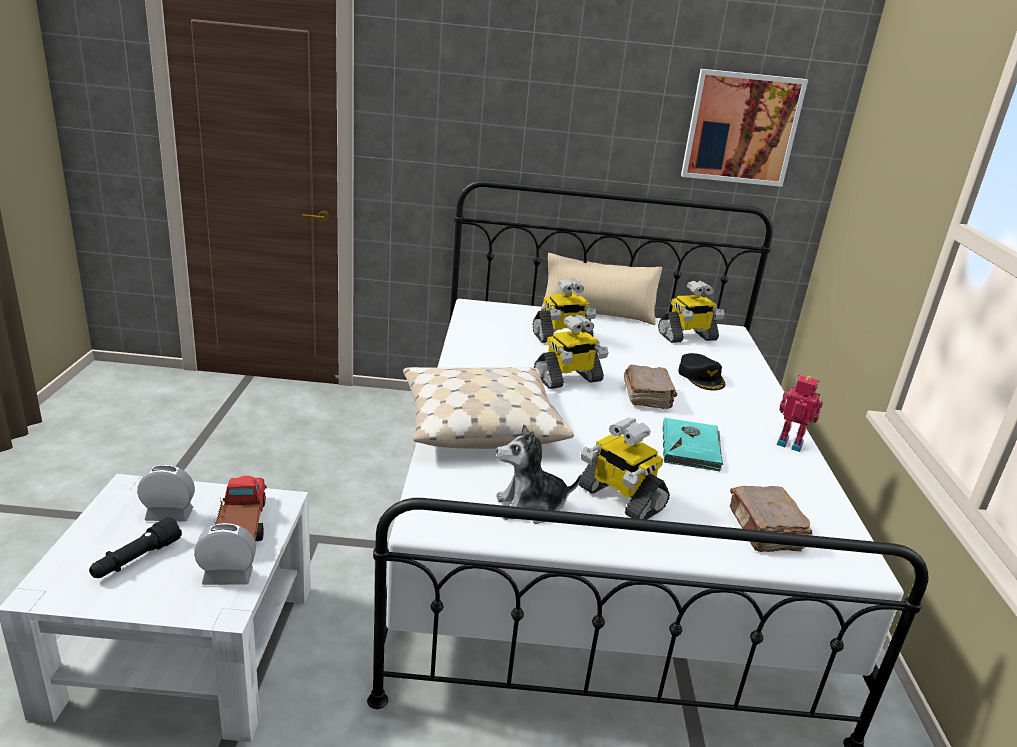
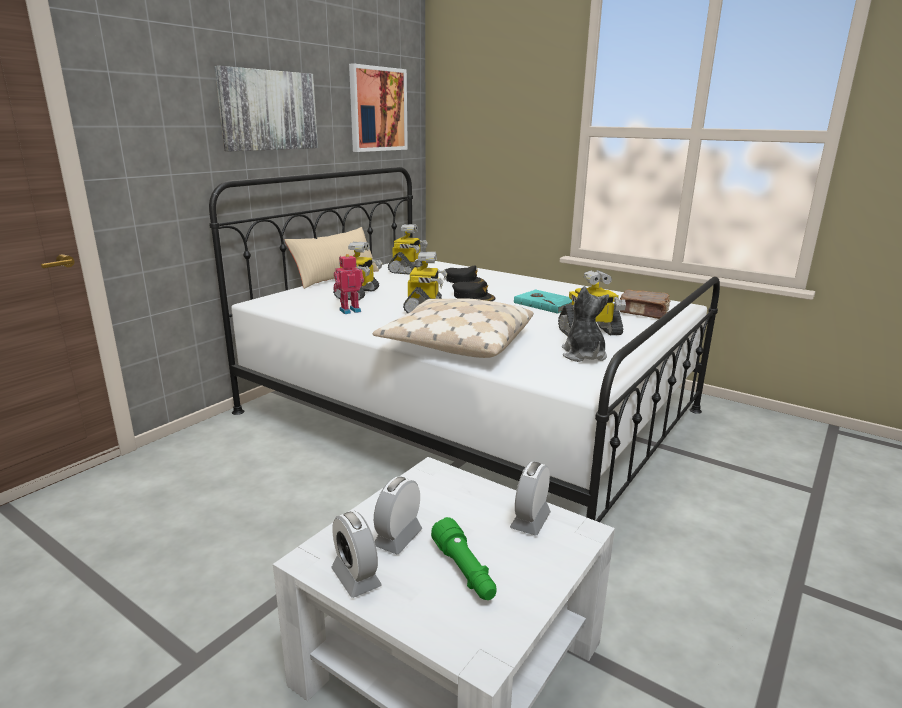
camera: 55 degrees left, 5 degrees down
(111, 512) = (356, 578): none -> alarm clock
(136, 559) = (464, 571): black flashlight -> green flashlight
(241, 526) = (454, 499): toy truck -> none
(531, 507) = (583, 355): plush toy -> plush toy turned 150 degrees clockwise
(560, 115) = (268, 110): none -> picture
(647, 396) = (473, 297): brown book -> black cap
(790, 443) = (560, 285): toy robot -> toy robot (349, 310)

